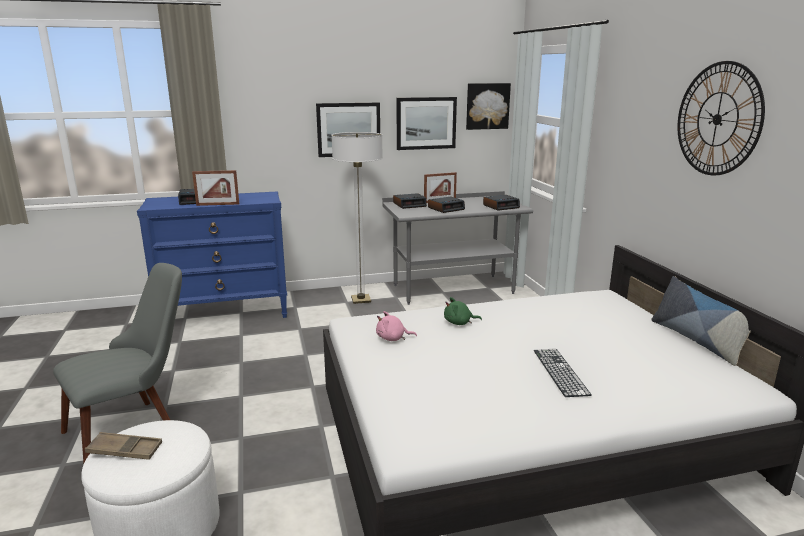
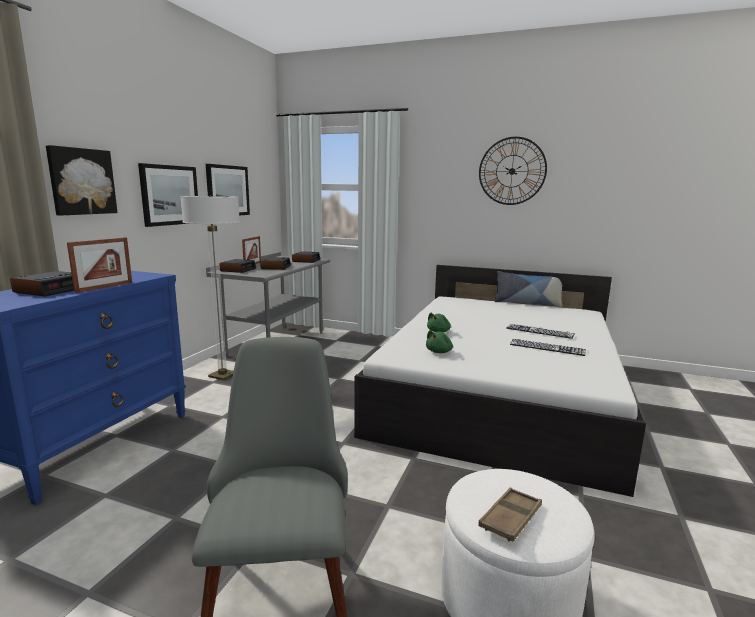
camera: 55 degrees left, 5 degrees down
(393, 338) = (439, 352): pink plush toy -> green plush toy
(487, 106) = (263, 177): picture -> picture (81, 181)
(498, 387) = (547, 347): none -> keyboard

